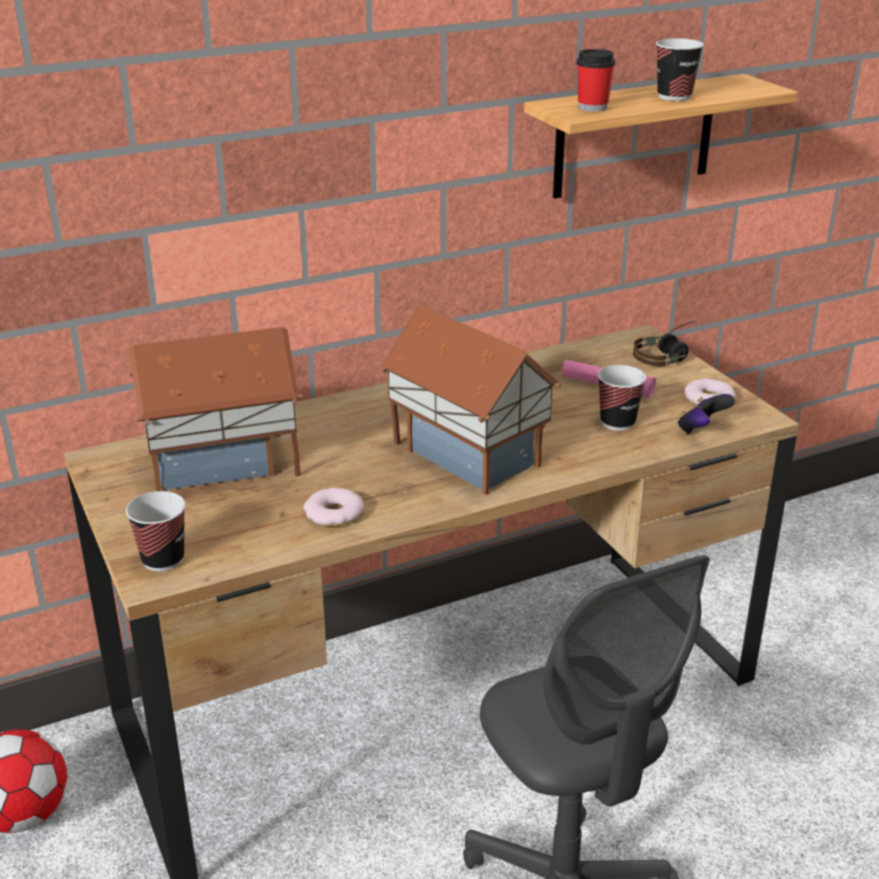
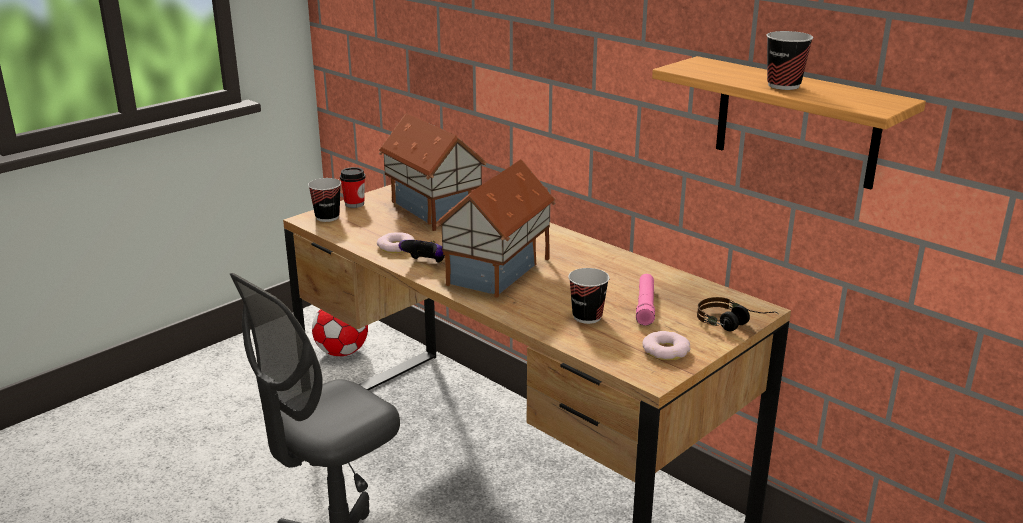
camera: 70 degrees right, 5 degrees down
(592, 107) = (706, 69): cup -> cup (354, 204)
(701, 430) = (603, 352): game controller -> game controller (425, 263)

